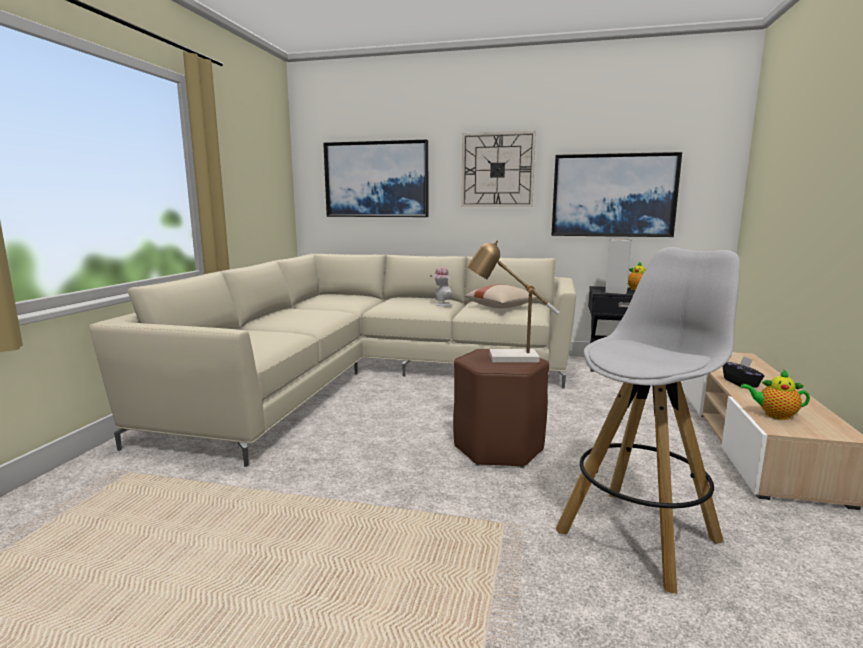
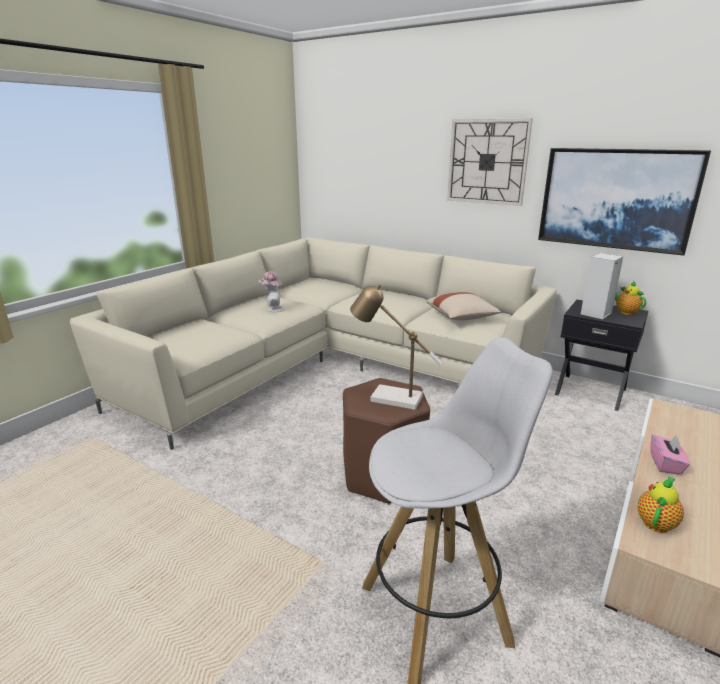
camera: 20 degrees right, 10 degrees up
(376, 179) = (369, 166): picture -> none
(441, 304) = (405, 306): hat -> hat (273, 309)
(741, 383) = (665, 464): black tissue box -> pink tissue box
(774, 415) = (656, 522): teapot -> teapot turned 90 degrees clockwise

